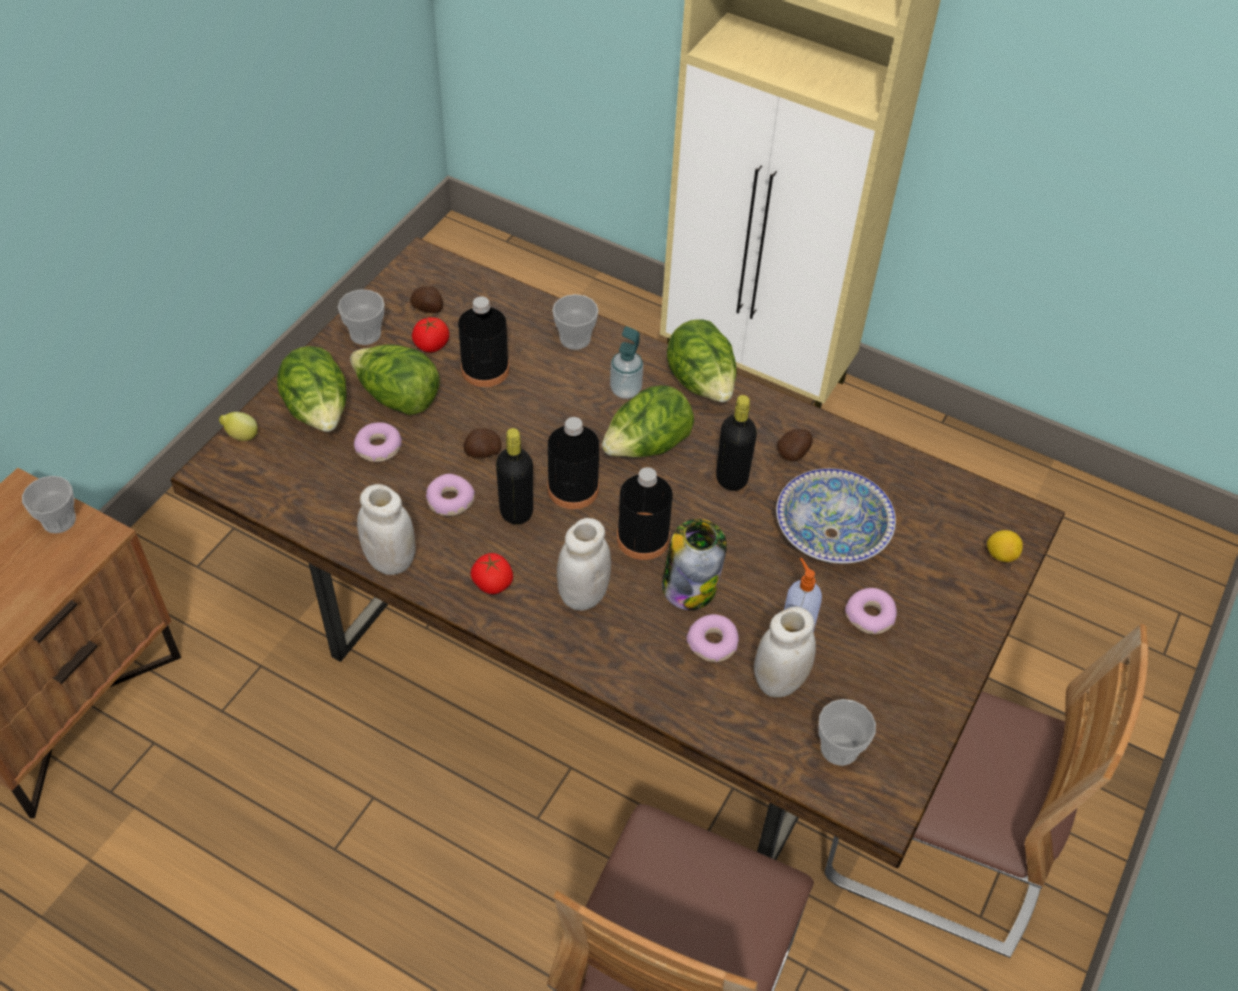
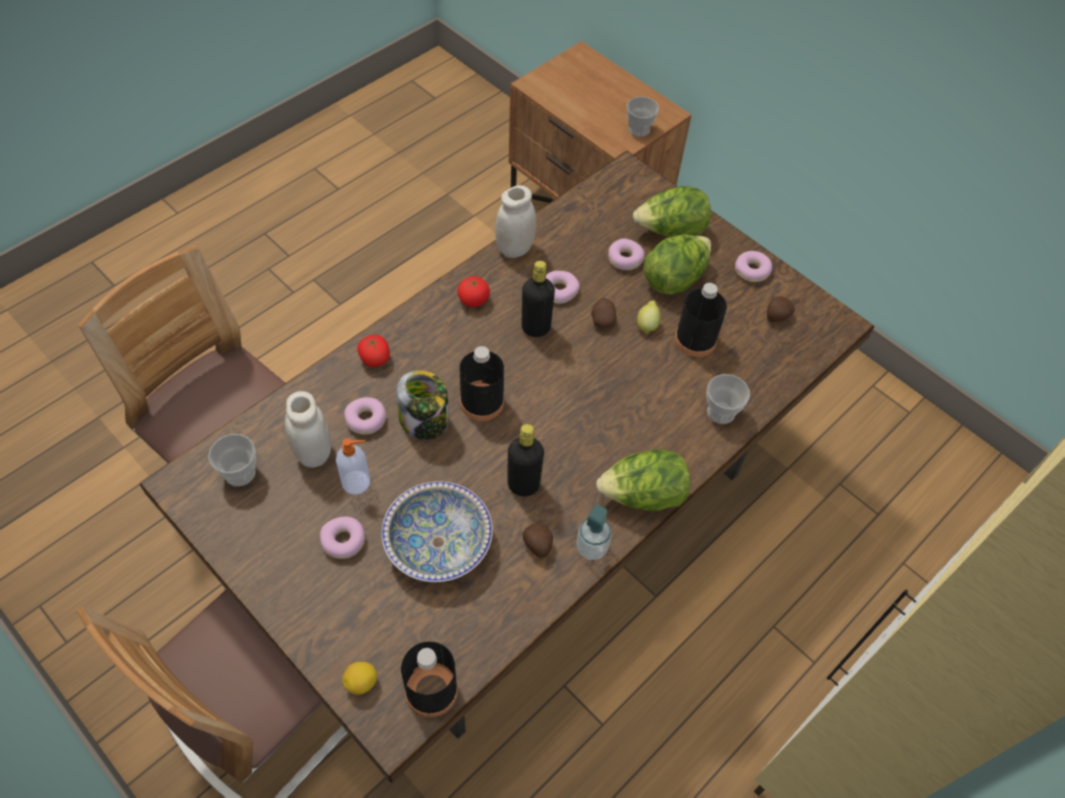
camera: 105 degrees right, 5 degrees up
(241, 436) = (656, 187): lemon -> lemon (647, 325)
(365, 334) = (752, 271): cup -> donut
(431, 345) = (731, 310): tomato -> tomato (375, 359)
(573, 489) = (547, 369): black bottle -> black bottle (431, 690)
(583, 595) = (443, 350): white jar -> none
(625, 390) = (649, 434): soap dispenser -> soap dispenser (591, 548)
(647, 447) = (577, 431): lettuce -> none

